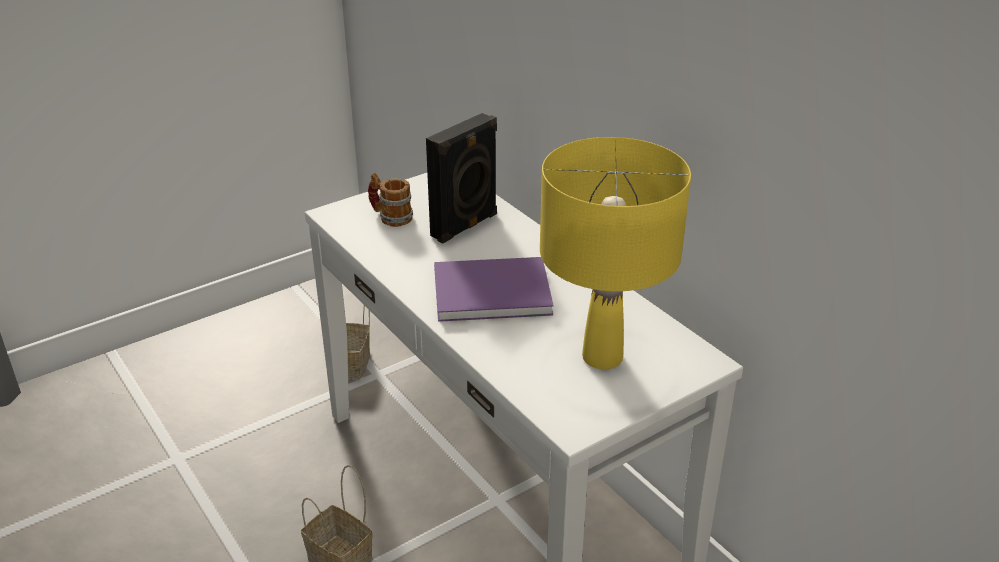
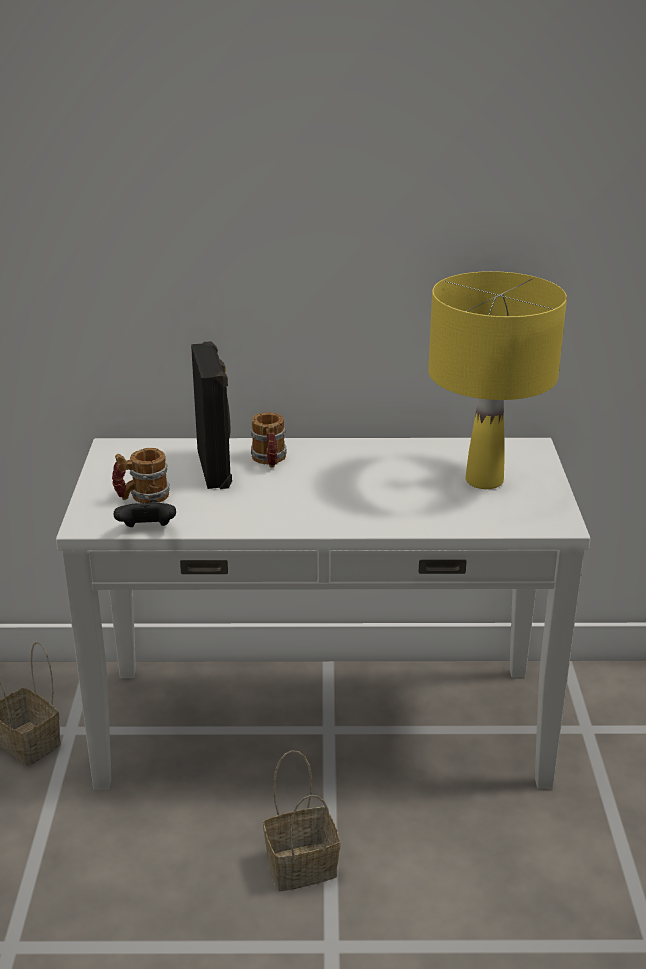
camera: 55 degrees left, 5 degrees down
(347, 238) = (147, 530): none -> black game controller
(488, 290) = (333, 493): purple book -> none
(506, 242) = (269, 460): none -> mug

